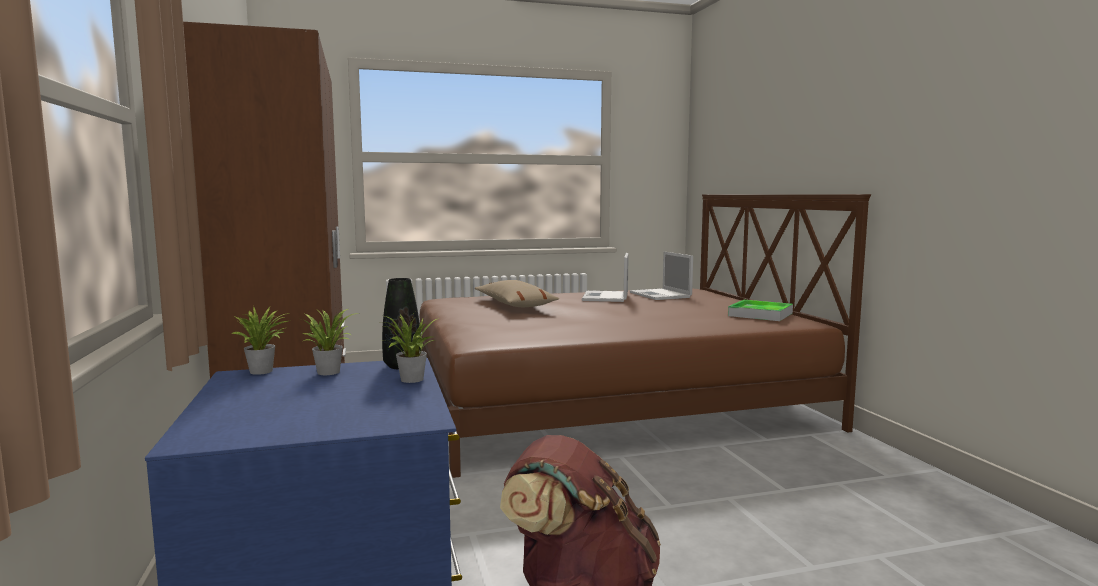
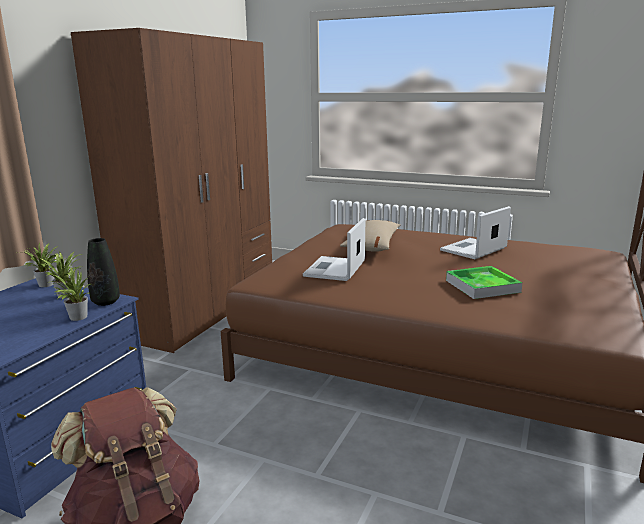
camera: 40 degrees right, 10 degrees up
(661, 295) = (541, 256): laptop -> laptop (334, 269)
(760, 314) = (579, 311): tray -> tray (482, 286)

